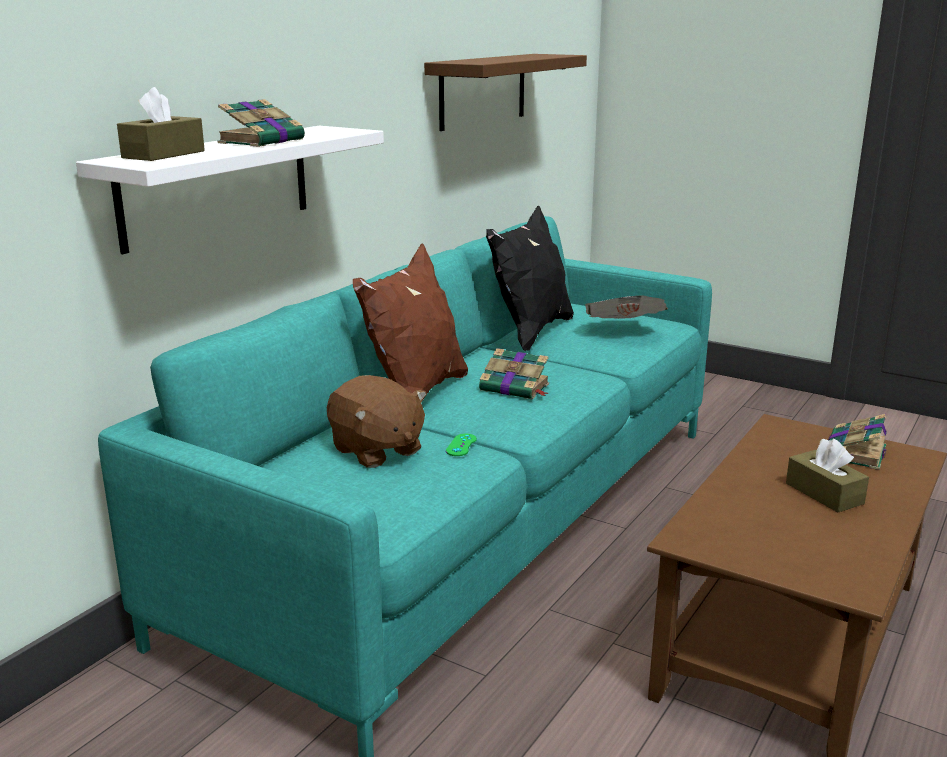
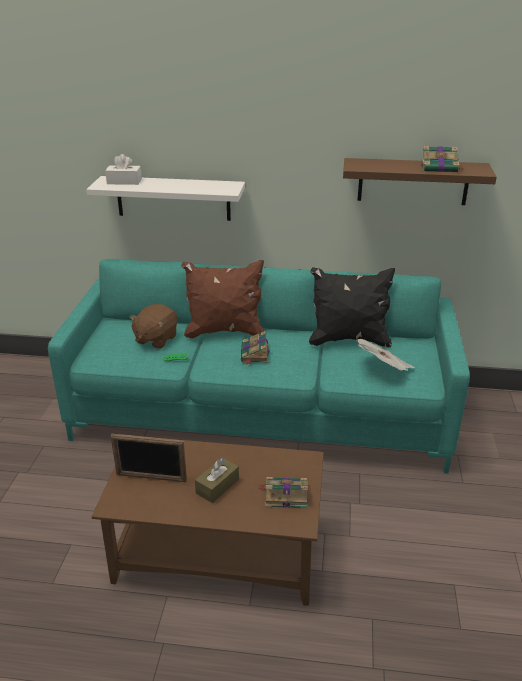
camera: 65 degrees right, 10 degrees up
(163, 154) = (124, 181): brown tissue box -> white tissue box
(263, 141) = (176, 185): book -> book (440, 168)
(786, 543) = (151, 478): none -> picture frame

